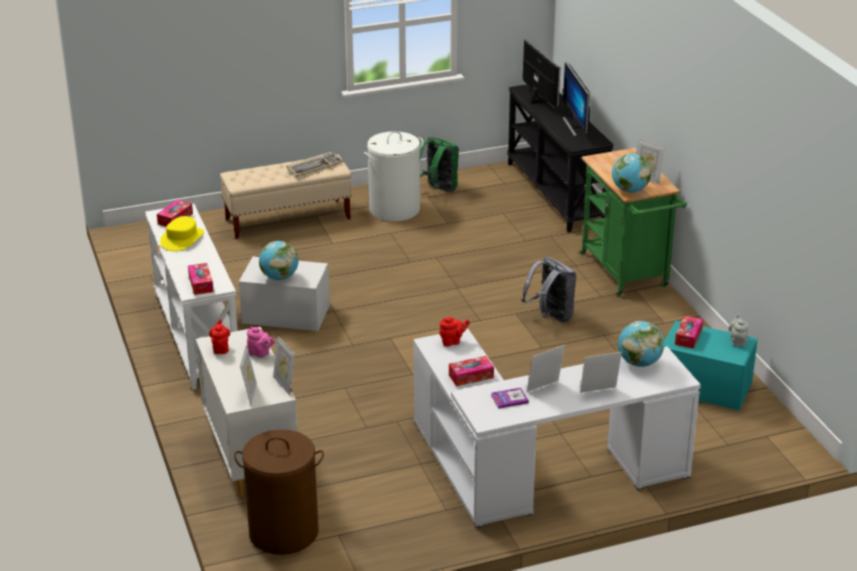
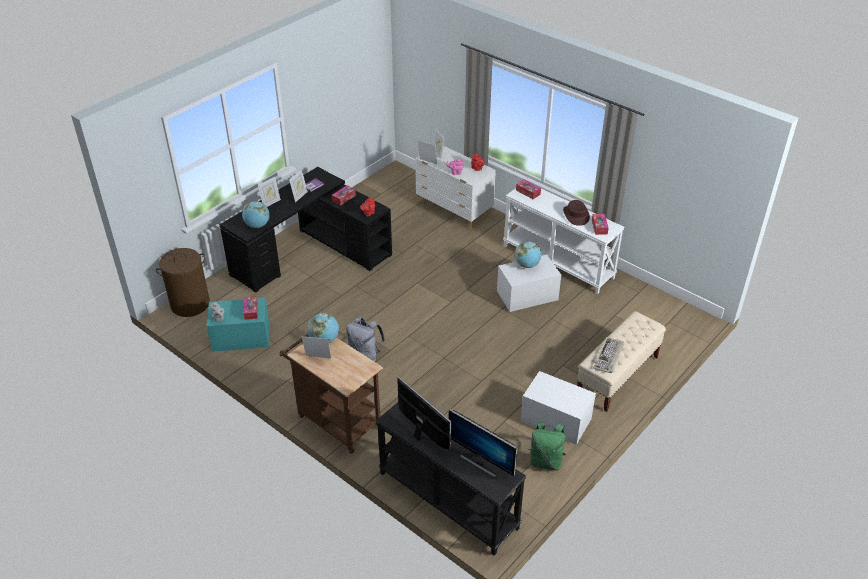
camera: 150 degrees right, 10 degrees up
(182, 239) = (576, 215): yellow hat -> brown hat
(284, 532) = (405, 187): brown laundry basket -> brown laundry basket (190, 304)
(394, 209) = (555, 420): white laundry basket -> white storage box
(536, 470) = (311, 252): white desk -> black desk
(627, 273) = (336, 420): green cart -> brown cart

